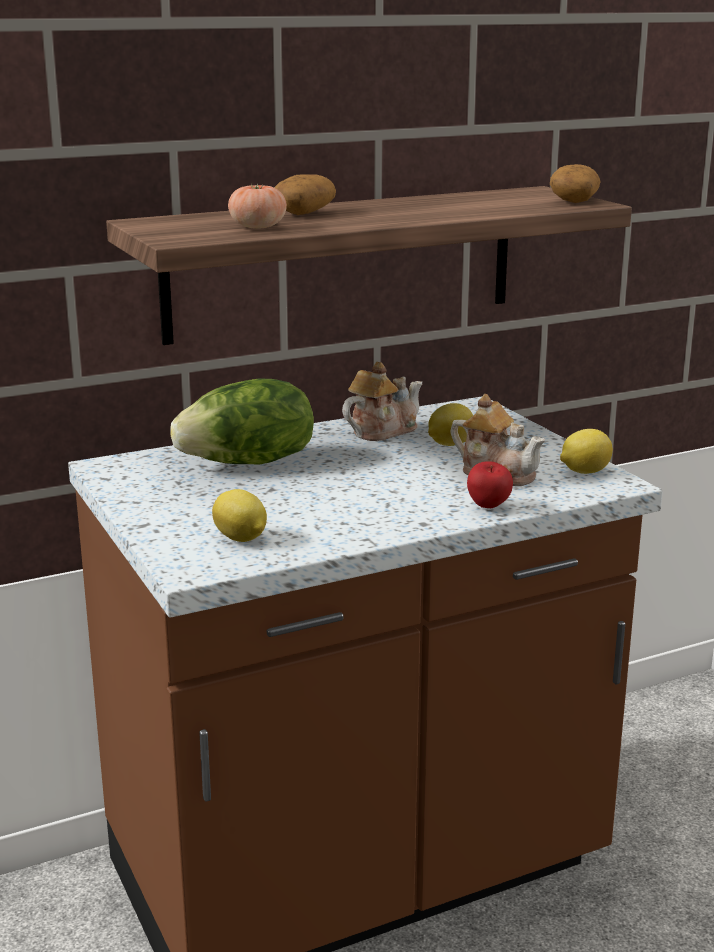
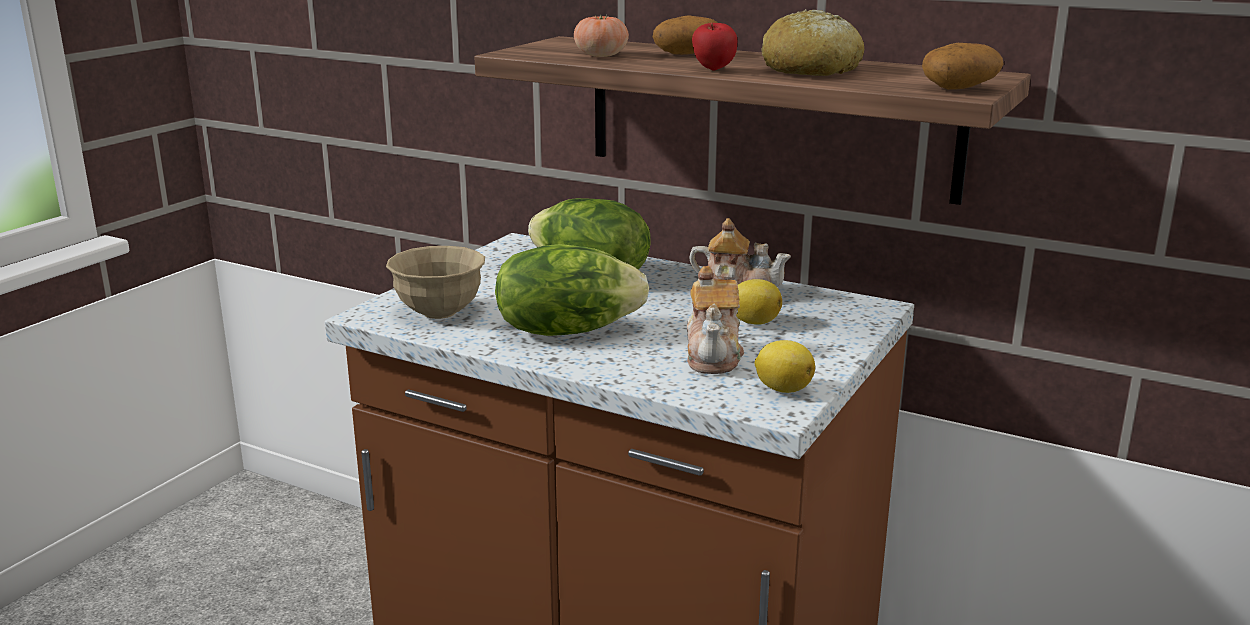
camera: 55 degrees right, 0 degrees up
(241, 539) = (439, 312): lemon -> beige bowl
(368, 503) = (566, 330): none -> lettuce
(445, 207) = (810, 70): none -> bread
(488, 507) = (625, 372): apple -> apple (713, 70)

